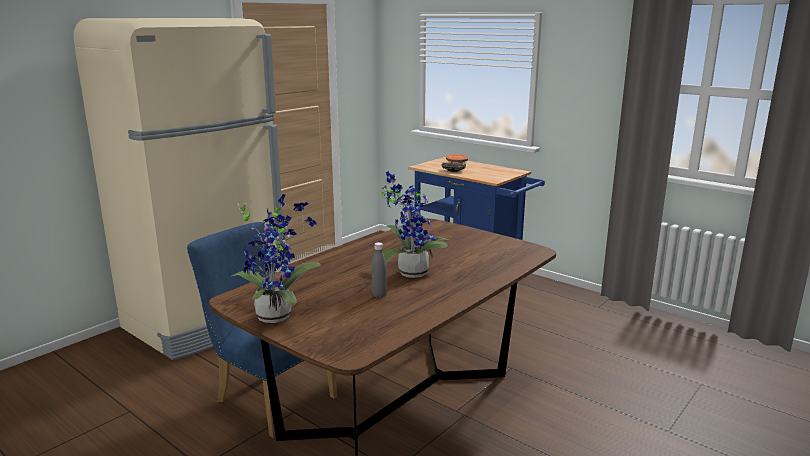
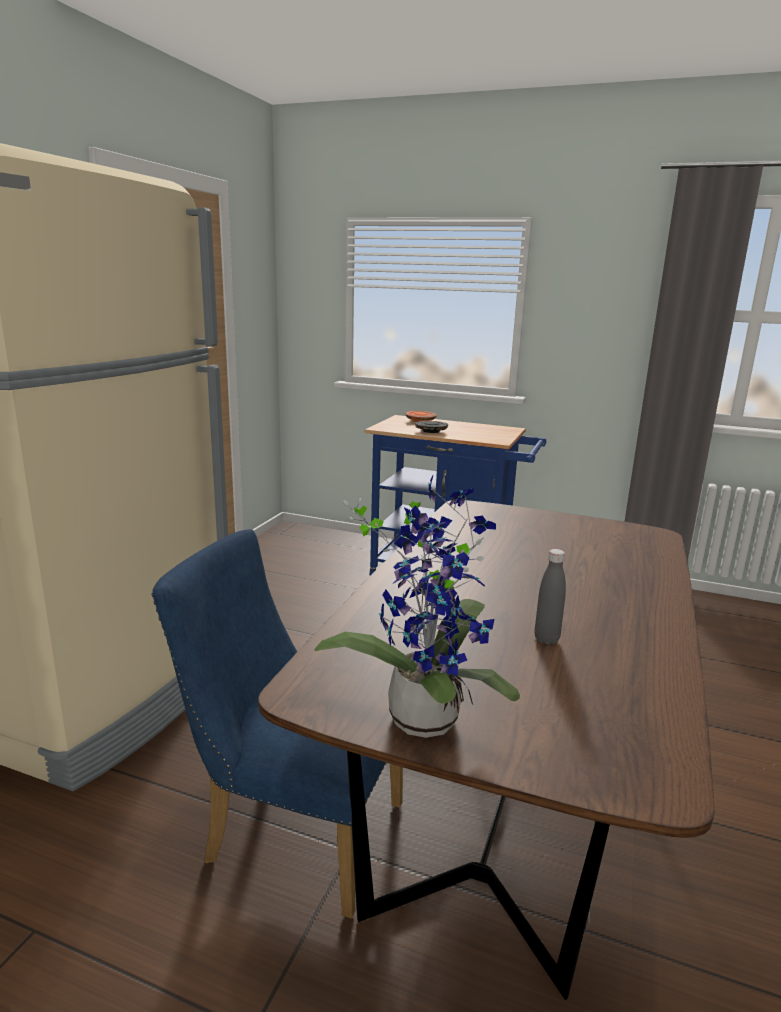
camera: 20 degrees left, 0 degrees up
(409, 272) = (538, 589): potted plant -> none

